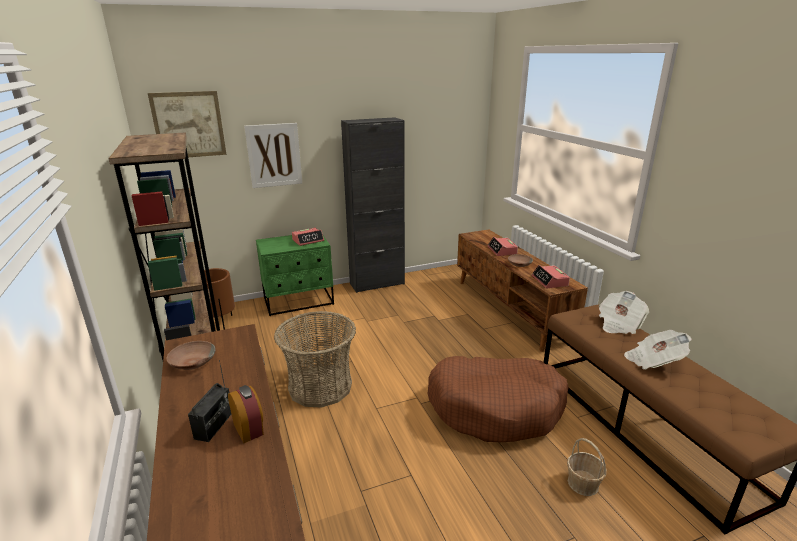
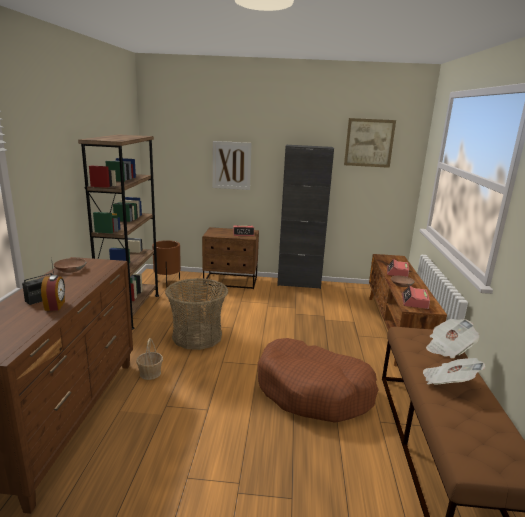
camera: 25 degrees right, 5 degrees down
(188, 125) = (175, 136): picture -> picture (369, 143)
(299, 301) = (231, 281): green nightstand -> brown nightstand
(583, 483) = (336, 467): basket -> basket (150, 373)

